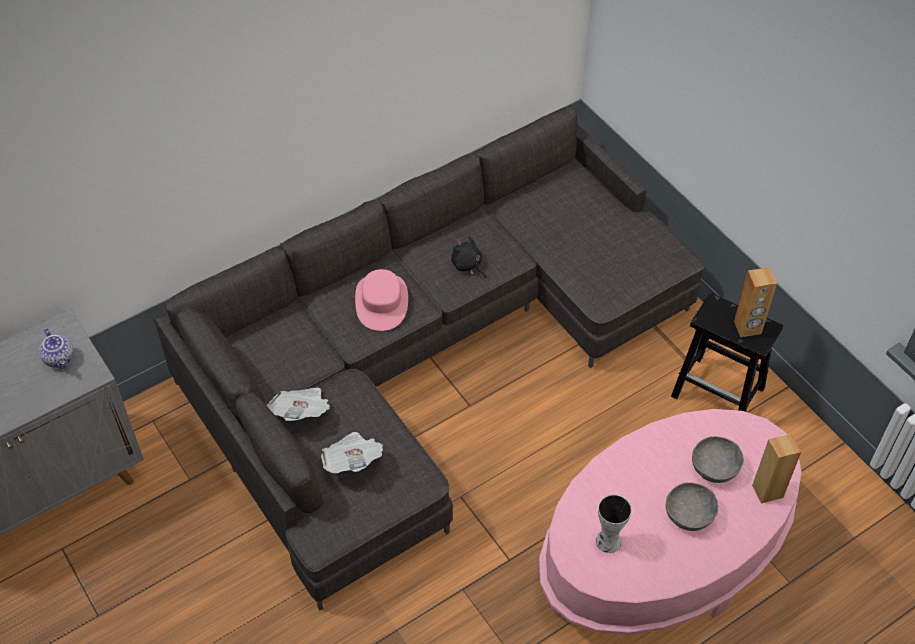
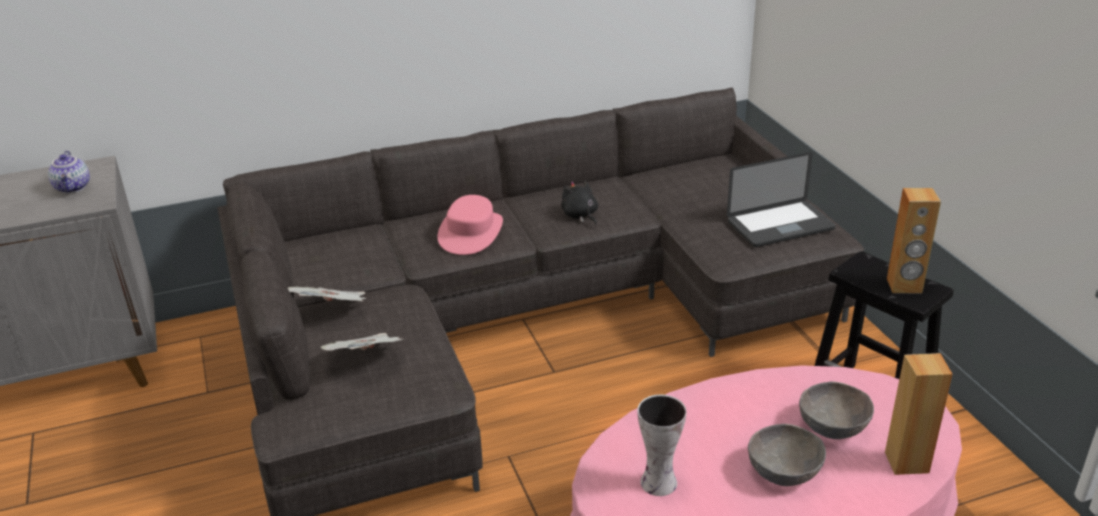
camera: 15 degrees right, 20 degrees down
(635, 252) = (780, 225): none -> laptop

